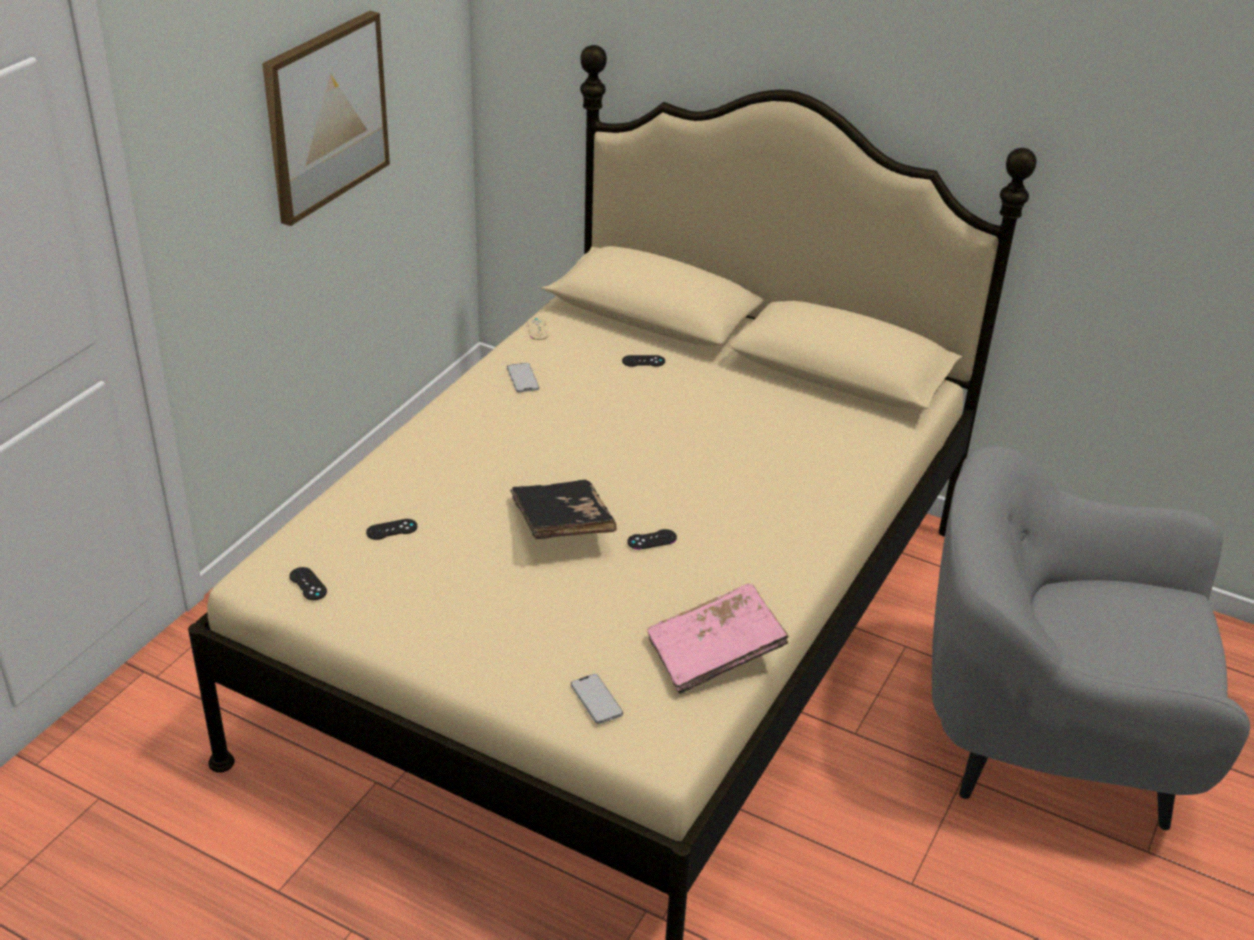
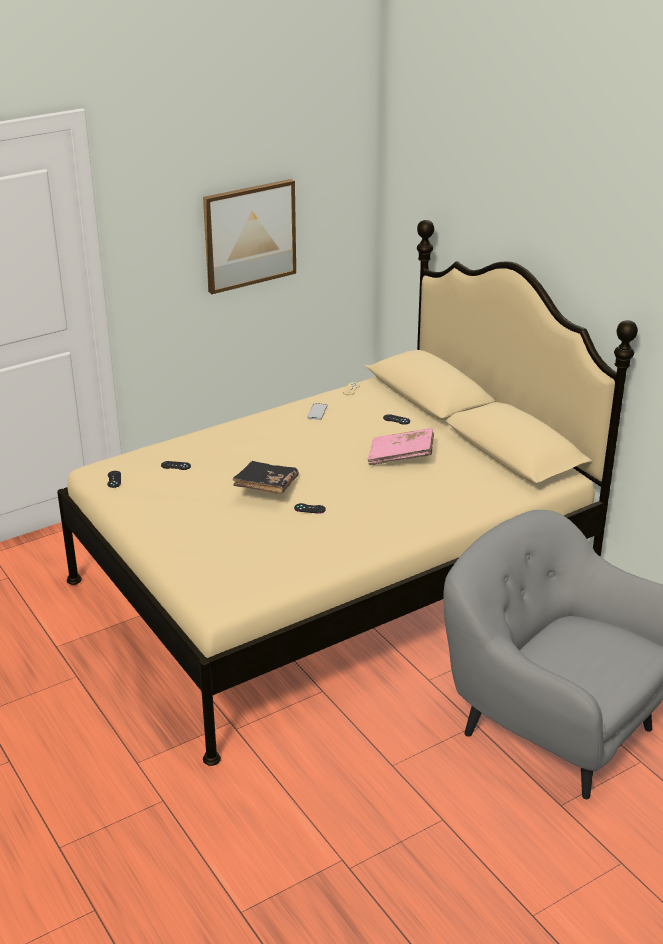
camera: 30 degrees right, 5 degrees down
(596, 700) = (205, 572): phone -> none
(715, 653) = (289, 571): pink book -> pink book (401, 457)

